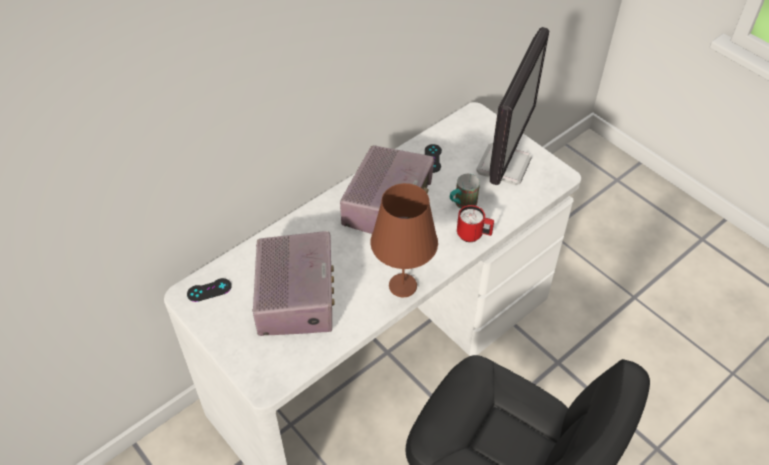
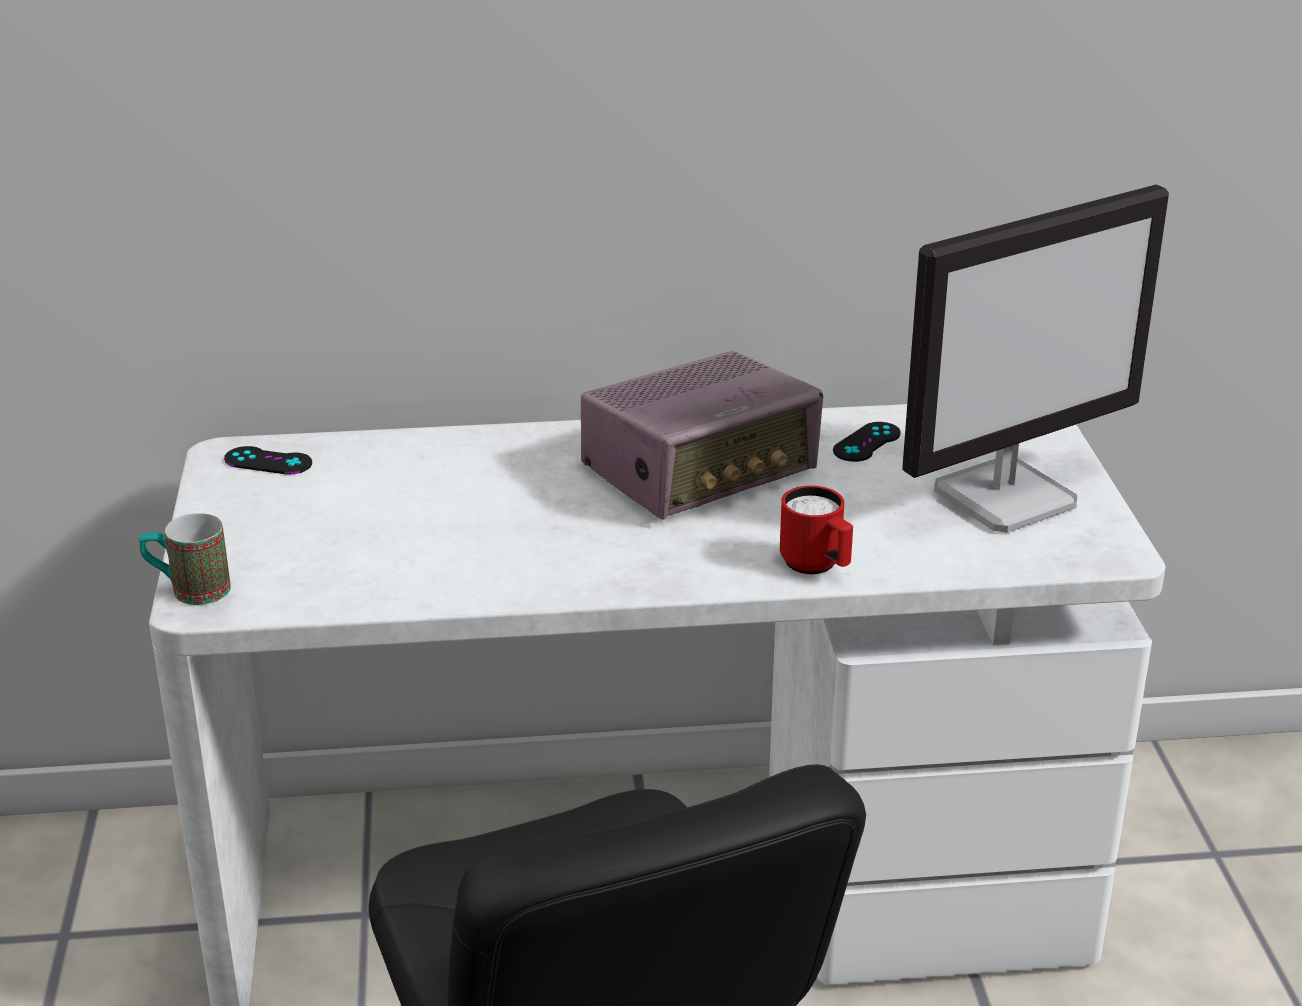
camera: 35 degrees right, 20 degrees down
(296, 296) = (393, 520): radio -> none
(403, 285) = (594, 578): brown table lamp -> none
(462, 204) = (848, 518): mug -> mug (188, 590)

